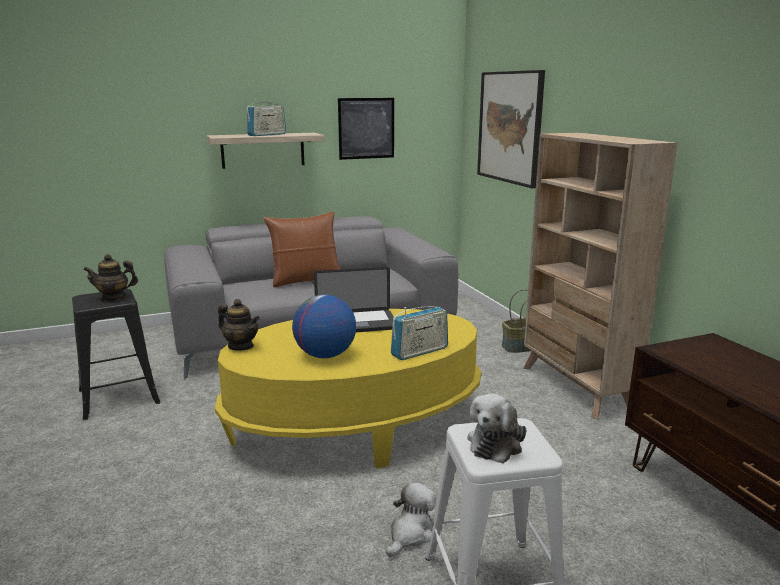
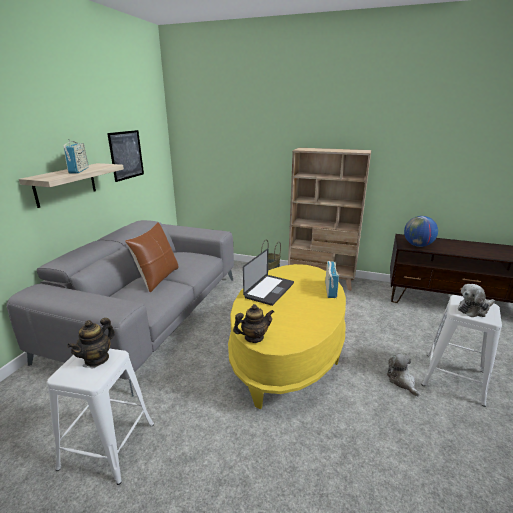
camera: 50 degrees left, 5 degrees up
(118, 396) = (108, 445): black stool -> white stool
(325, 355) = (304, 315): globe -> globe (417, 245)
(496, 443) = (474, 309): plush toy -> plush toy turned 90 degrees clockwise
(510, 127) = (226, 146): picture -> none

